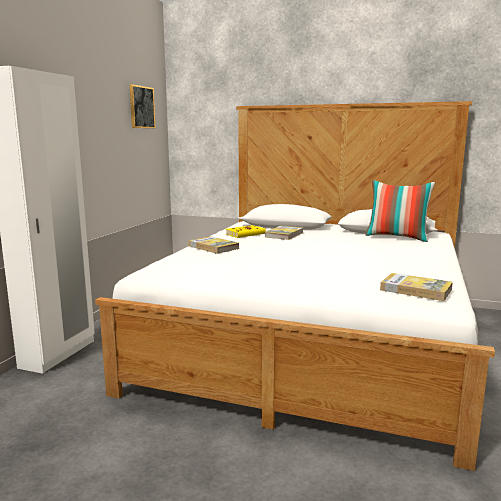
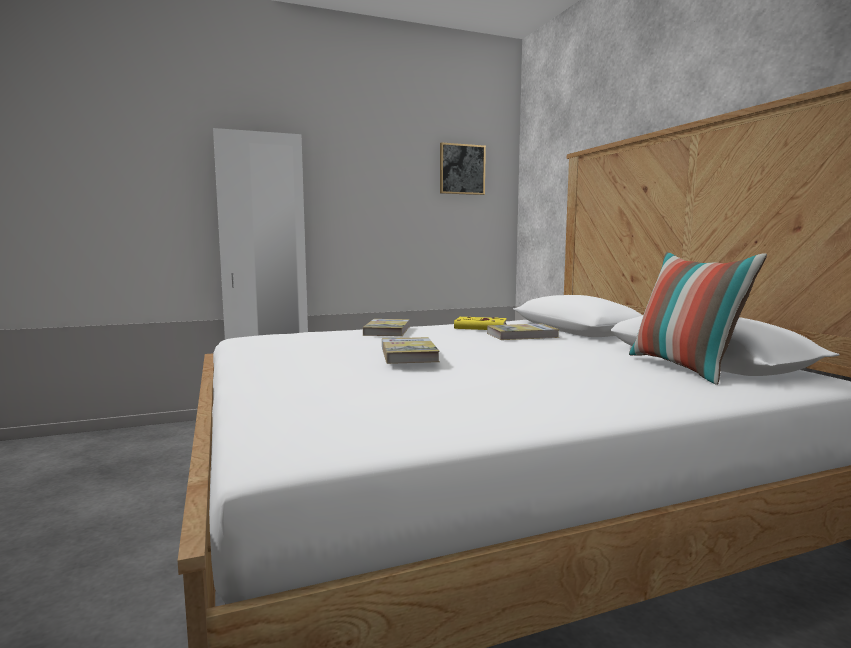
camera: 50 degrees right, 5 degrees down
(415, 290) = (343, 420): book -> book (408, 354)

